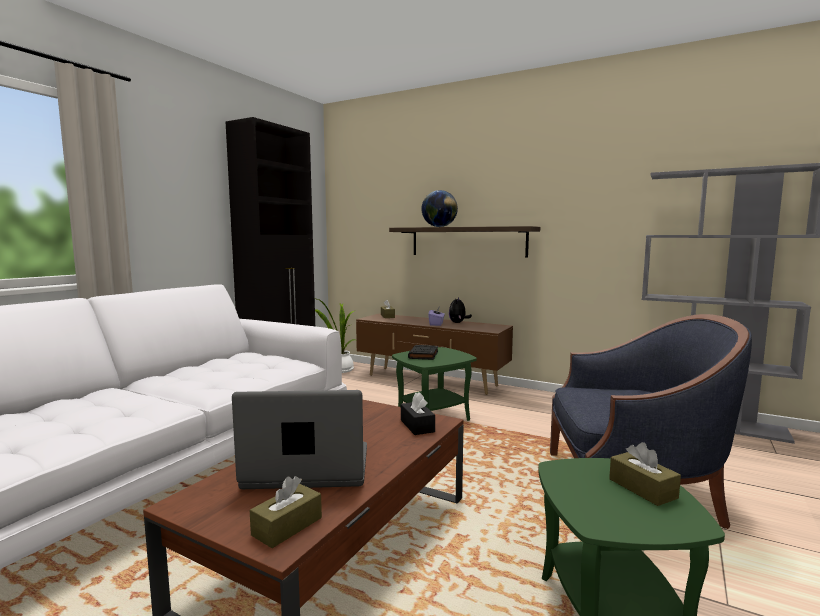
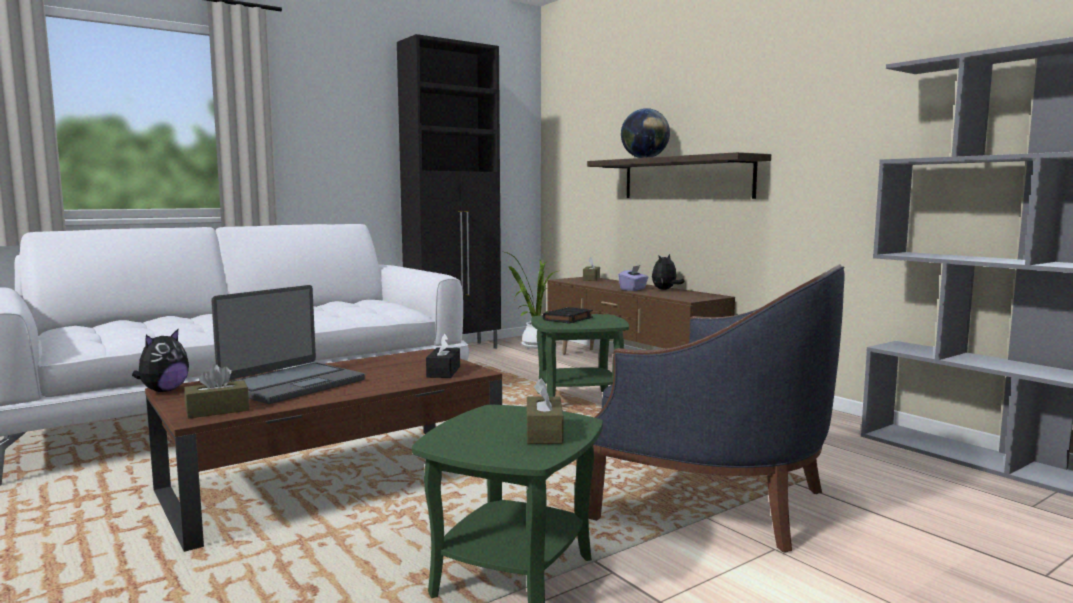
camera: 25 degrees right, 0 degrees up
(175, 508) = (164, 390): none -> plush toy
(307, 469) = (292, 384): laptop -> laptop turned 105 degrees clockwise

